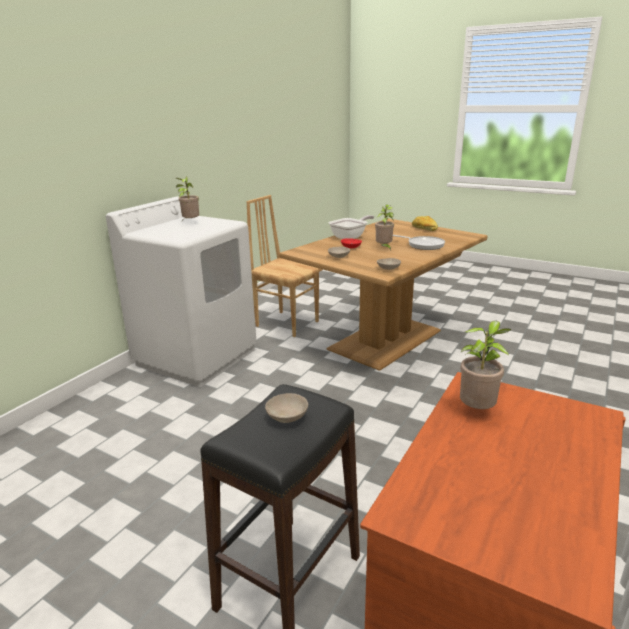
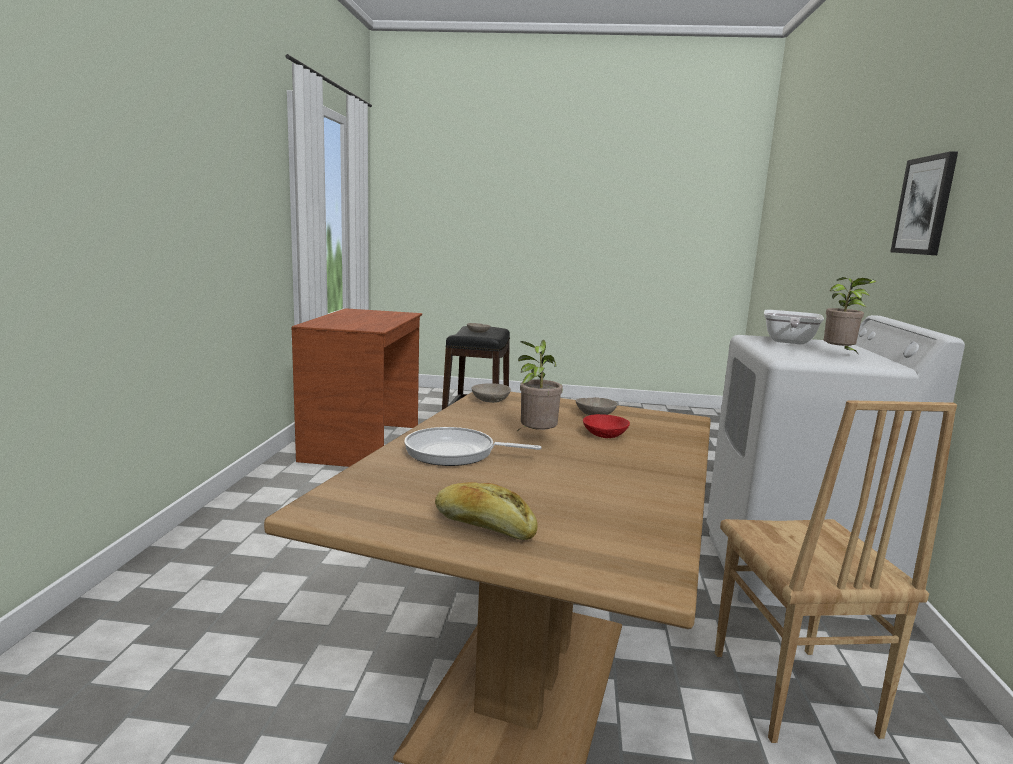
camera: 155 degrees right, 10 degrees down
(103, 133) = (925, 206): none -> picture
(287, 323) = (790, 693): brown chair -> brown chair turned 75 degrees clockwise
(351, 237) = (651, 465): frying pan -> frying pan (788, 342)
(477, 411) = (375, 324): potted plant -> none

